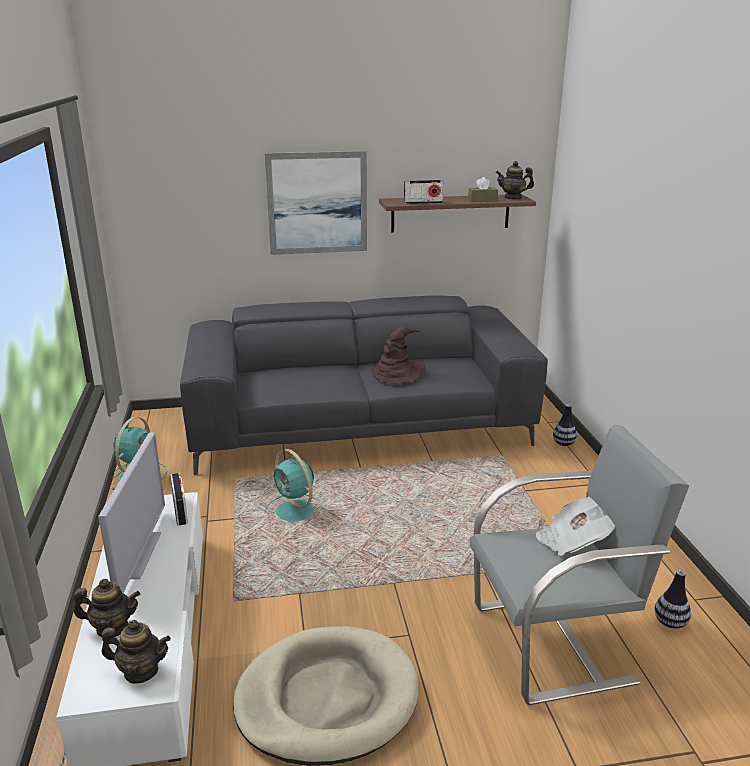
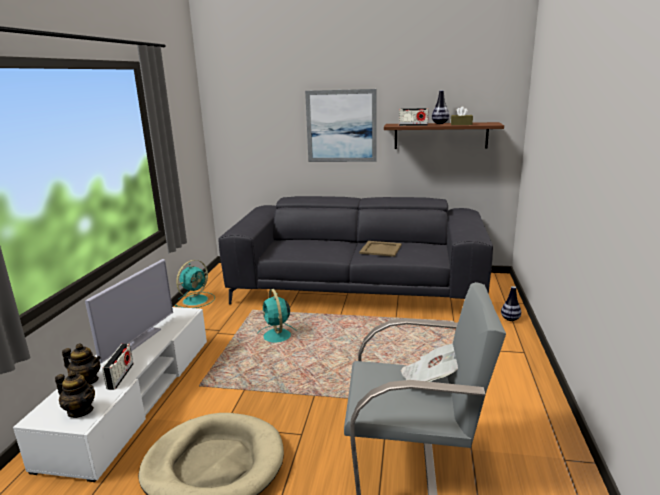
camera: 20 degrees right, 5 degrees down
(180, 510) = (183, 318): radio -> radio (120, 376)
(398, 372) = (380, 249): brown hat -> beige tray
(513, 197) = (488, 123): teapot -> none
(670, 622) = (529, 474): vase -> vase (440, 123)

